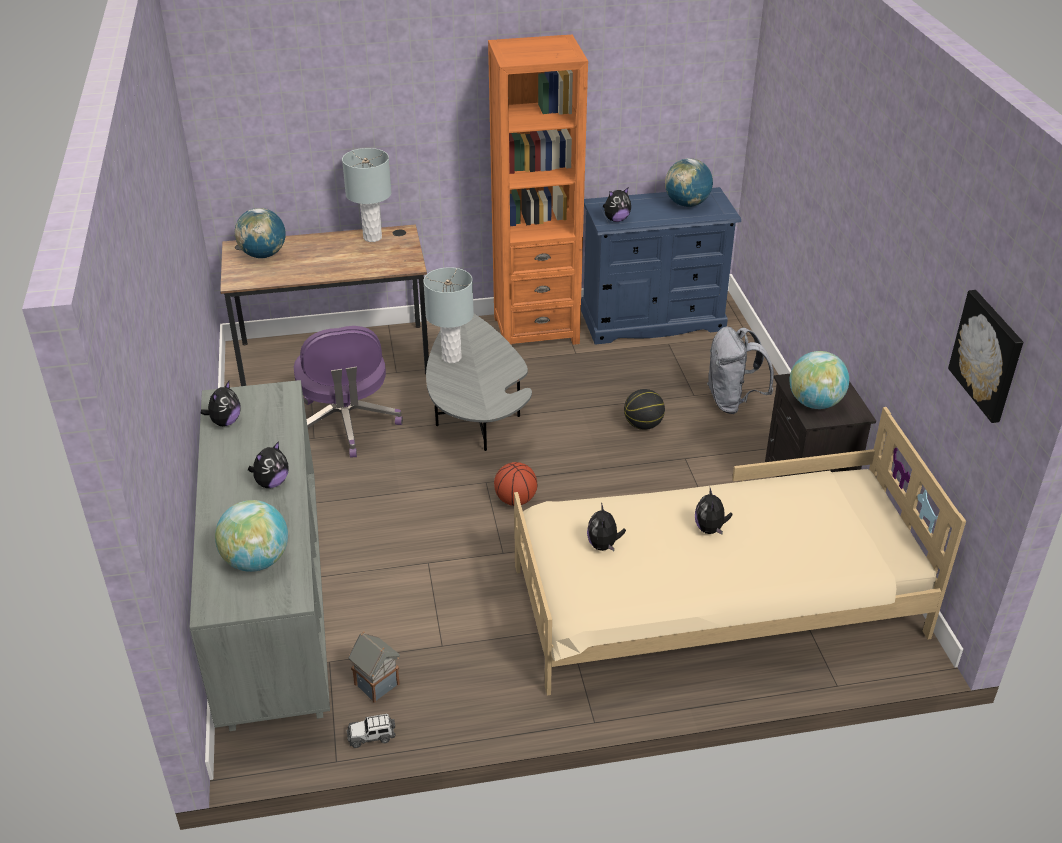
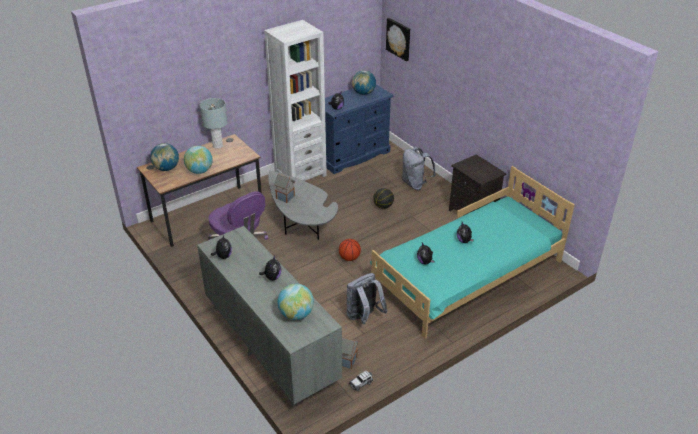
camera: 25 degrees left, 0 degrees up
(451, 358) = (286, 197): grey table lamp -> toy house
(464, 615) = (363, 317): none -> grey backpack
(536, 330) = (300, 174): orange bookcase -> white bookcase
(714, 603) = (467, 275): beige bed -> turquoise bed
(815, 403) = (477, 172): globe -> globe (200, 171)
(988, 355) = (574, 130): picture -> picture (399, 39)

